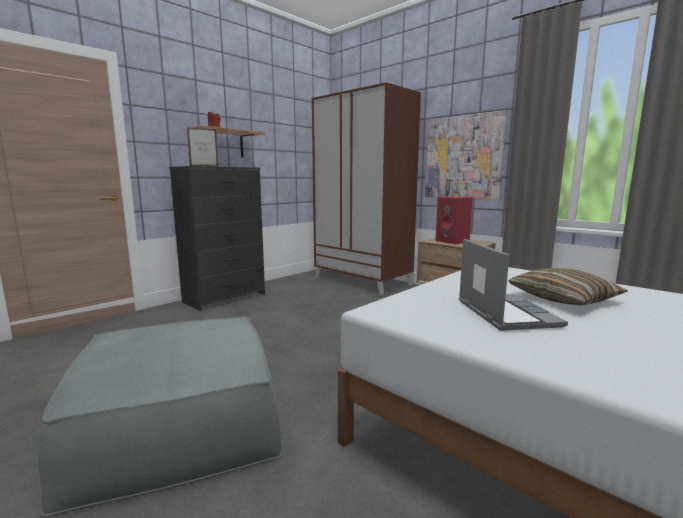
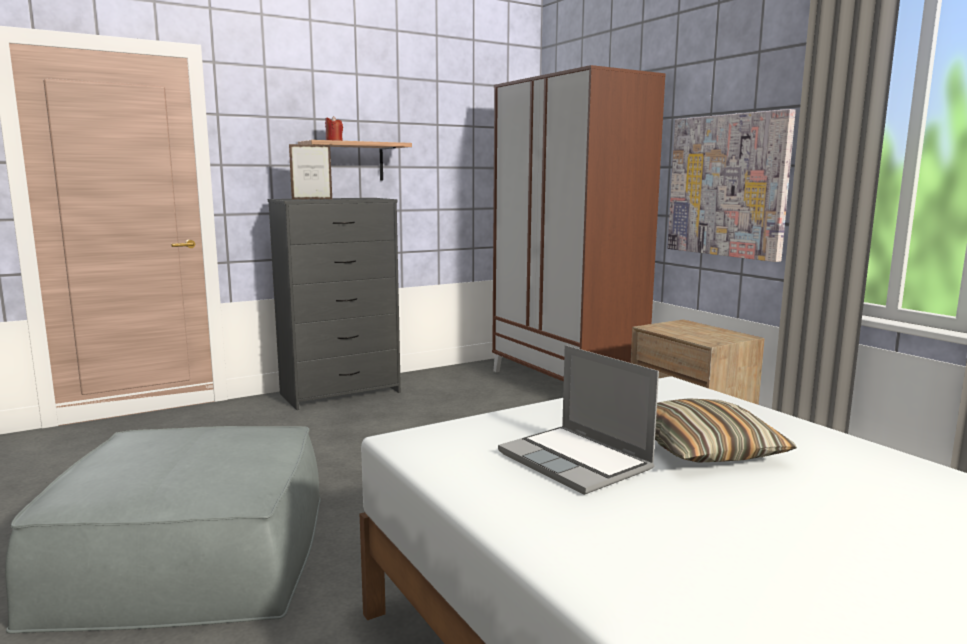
camera: 15 degrees right, 0 degrees up
(453, 241) = (691, 330): red speaker -> none
(504, 313) = (577, 462): laptop -> laptop turned 135 degrees clockwise

